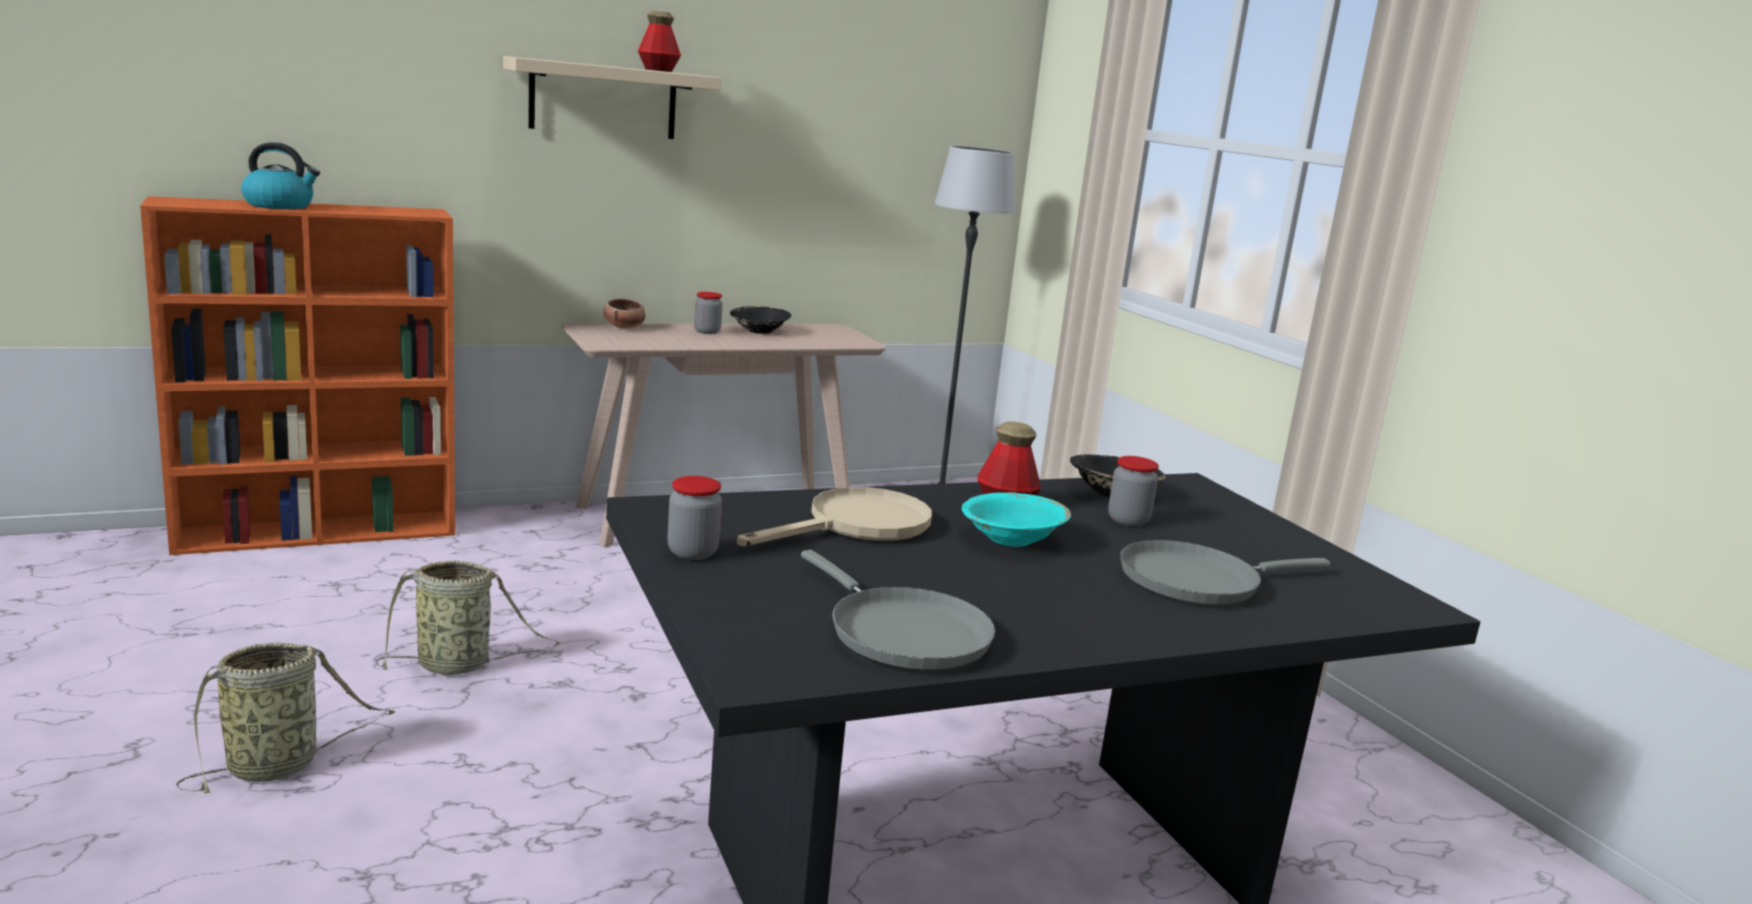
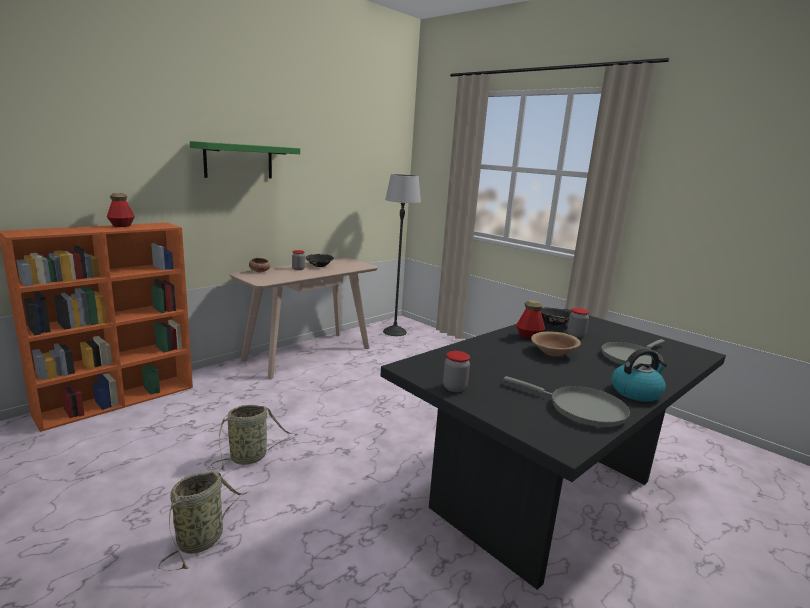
camera: 20 degrees left, 0 degrees up
(280, 205) = (84, 229): kettle -> kettle (636, 392)
(603, 99) = (238, 161): beige shelf -> green shelf
(658, 70) = (268, 145): bottle -> bottle (121, 226)
(856, 526) = (494, 359): beige frying pan -> none
(1011, 539) = (553, 353): turquoise bowl -> brown bowl

